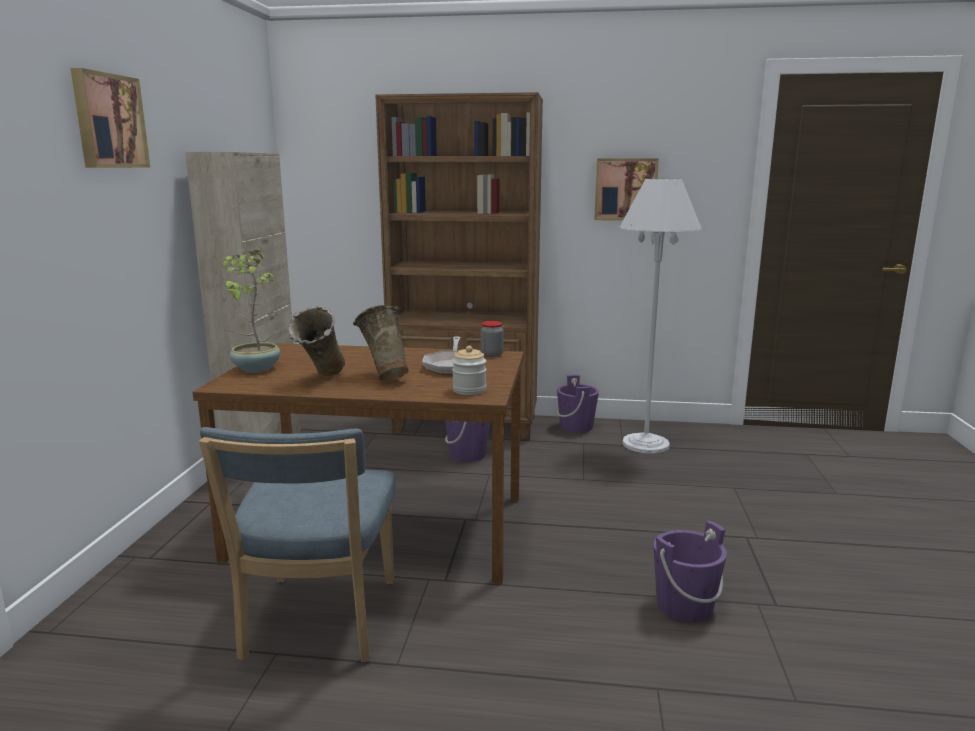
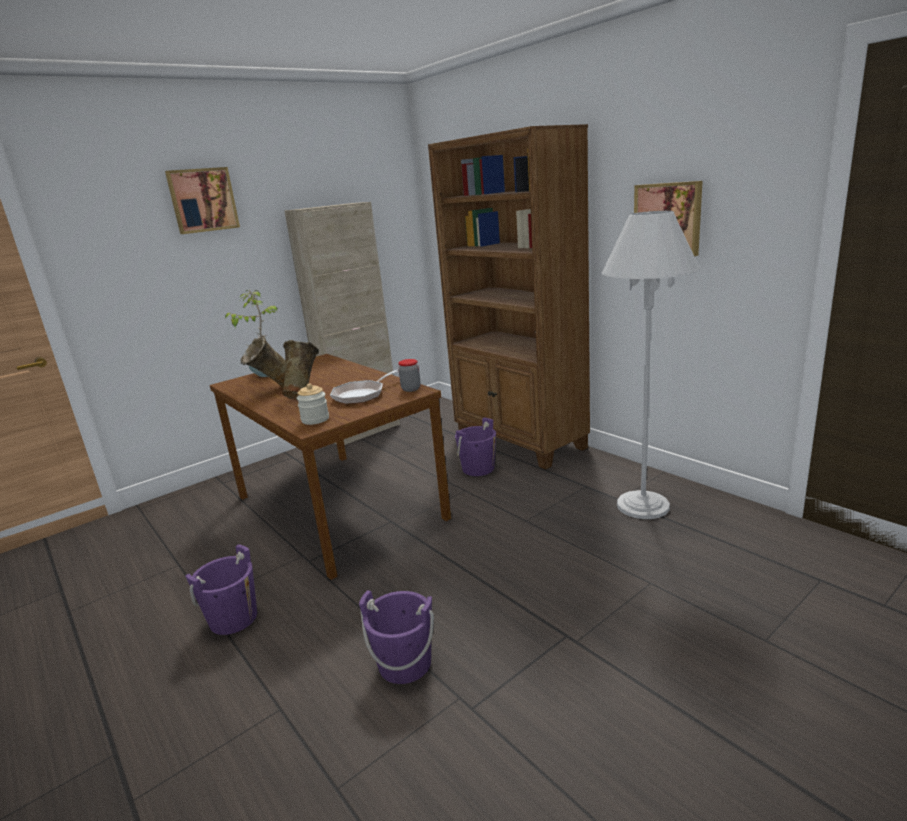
camera: 45 degrees right, 5 degrees up
(317, 624) = (216, 557): blue chair -> none
(576, 427) = (607, 468): purple bucket -> purple bucket (233, 618)

